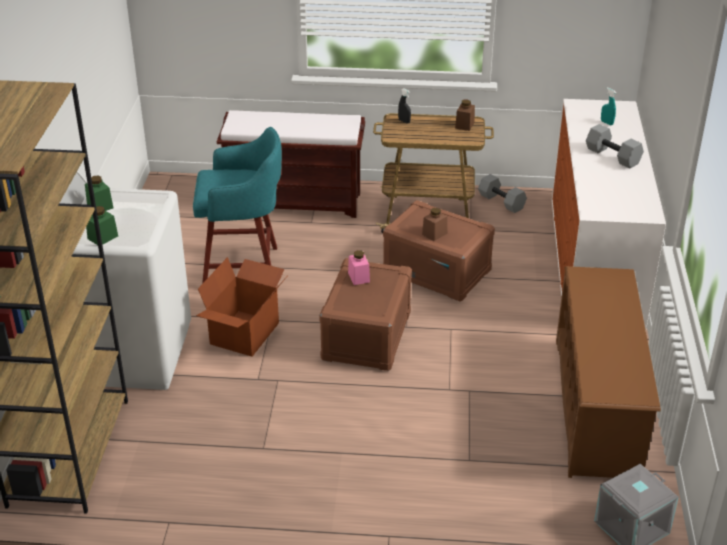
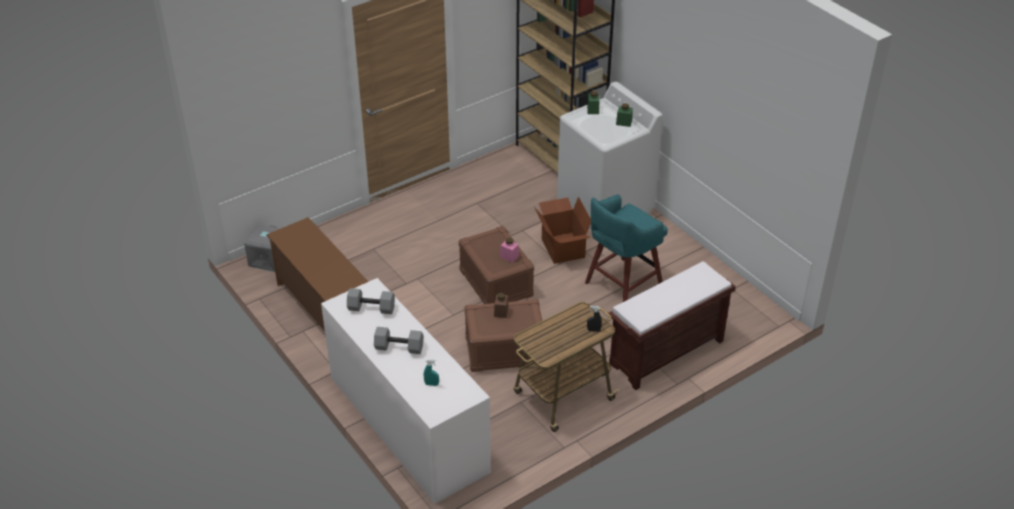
camera: 140 degrees right, 5 degrees up
(464, 125) = (548, 351): brown jar -> none
(502, 202) = (525, 446): grey dumbbell -> grey dumbbell (371, 309)

